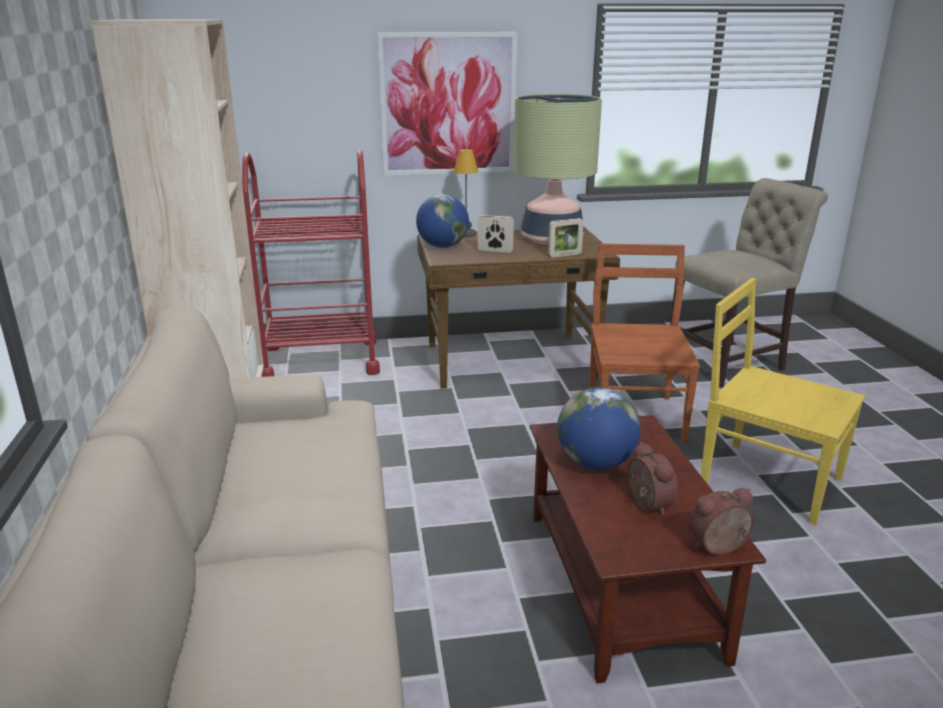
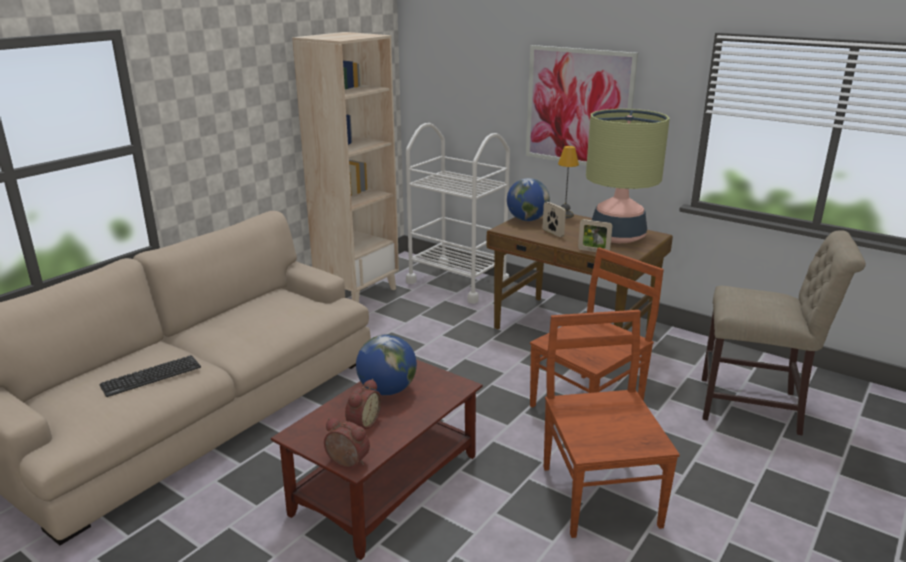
camera: 45 degrees right, 0 degrees up
(306, 609) = (151, 376): none -> keyboard
(321, 360) = (457, 282): red cart -> white cart
(767, 480) = (599, 493): yellow chair -> brown chair

